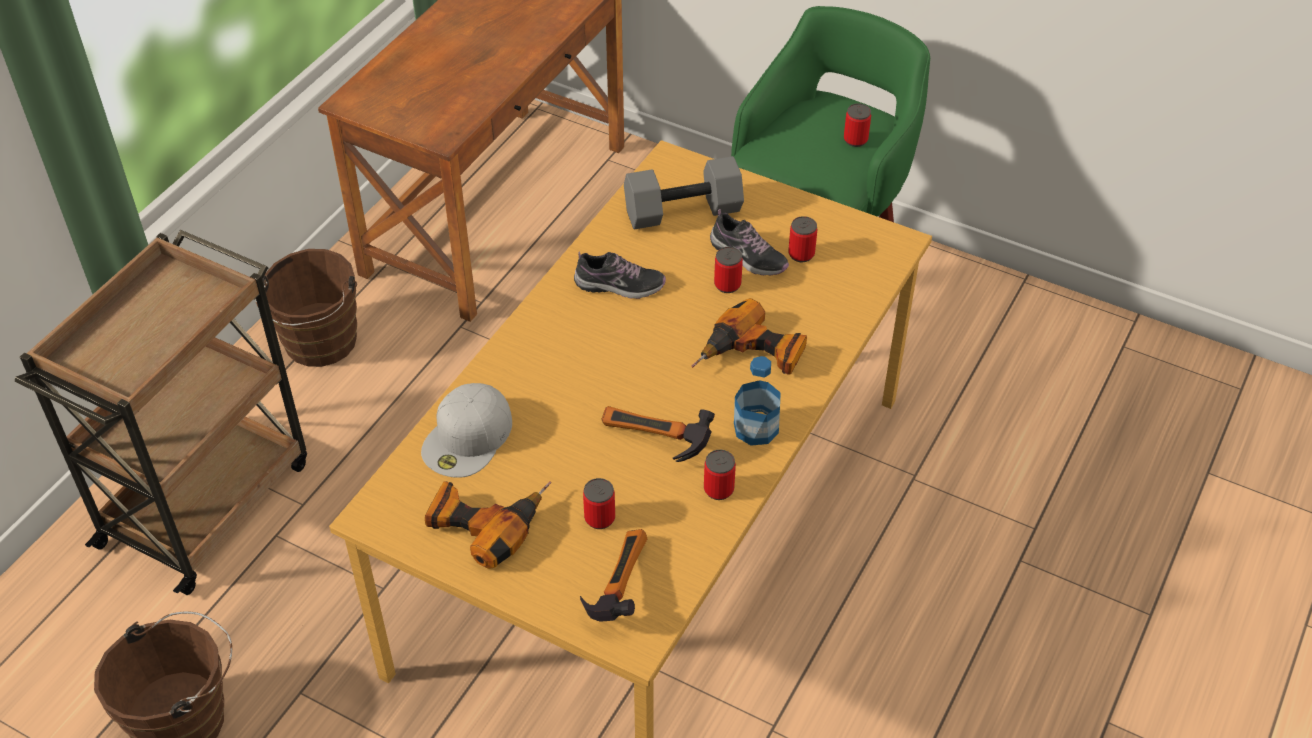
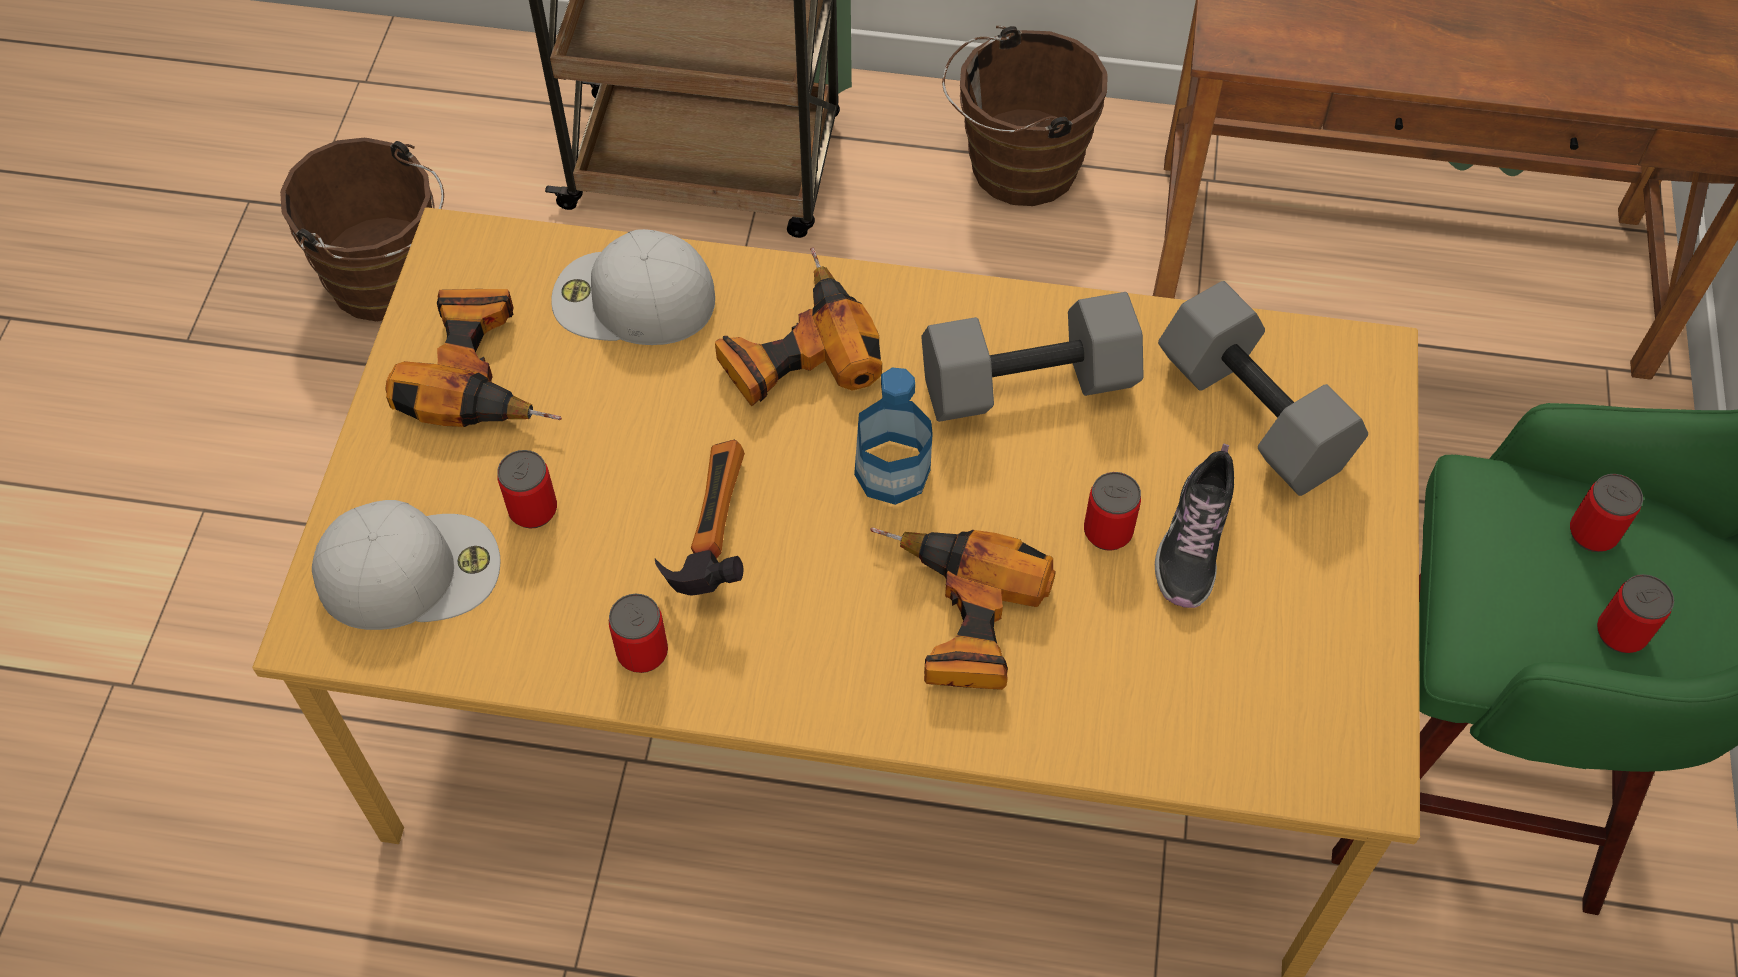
camera: 70 degrees right, 10 degrees up
(546, 374) = (794, 349): none -> power drill
(615, 586) = (411, 570): hammer -> white cap
(619, 285) = (1029, 381): shoe -> grey dumbbell
(756, 428) = (793, 669): bottle -> bottle (892, 472)
(801, 254) = (1243, 624): can -> can (1592, 533)

